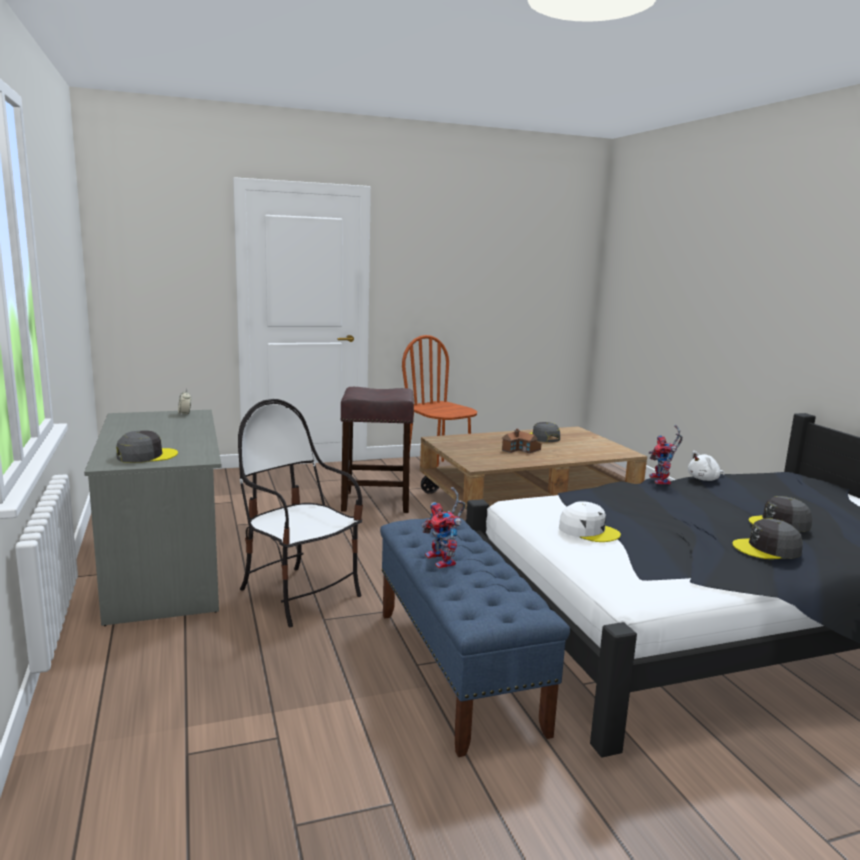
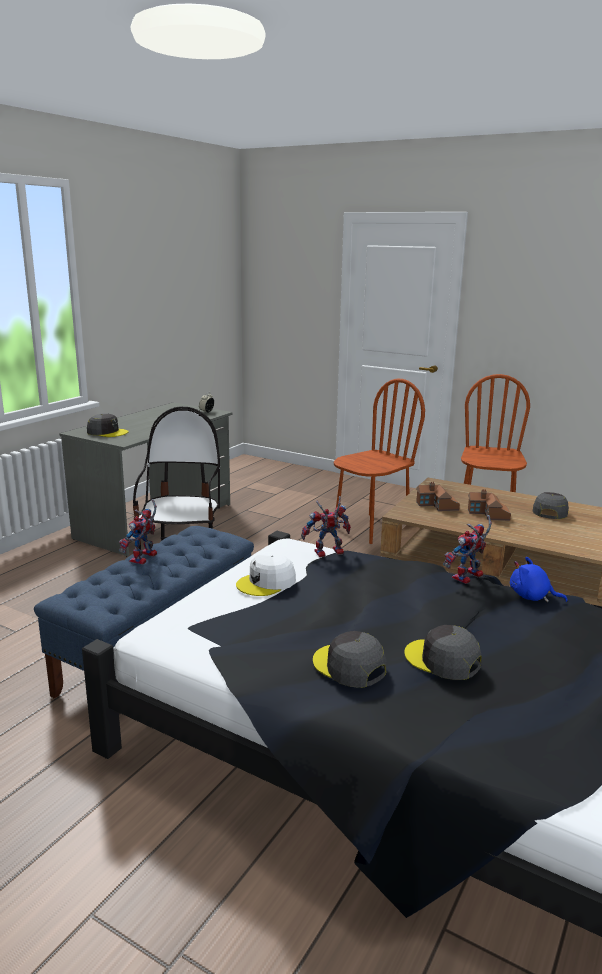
camera: 50 degrees right, 5 degrees up
(377, 502) = (371, 529): brown stool -> brown chair
(480, 454) = (437, 506): none -> toy house
(559, 499) = (327, 554): none -> toy robot
(588, 531) = (266, 582): white cap -> white cap turned 60 degrees clockwise
(704, 479) = (532, 597): white plush toy -> blue plush toy

